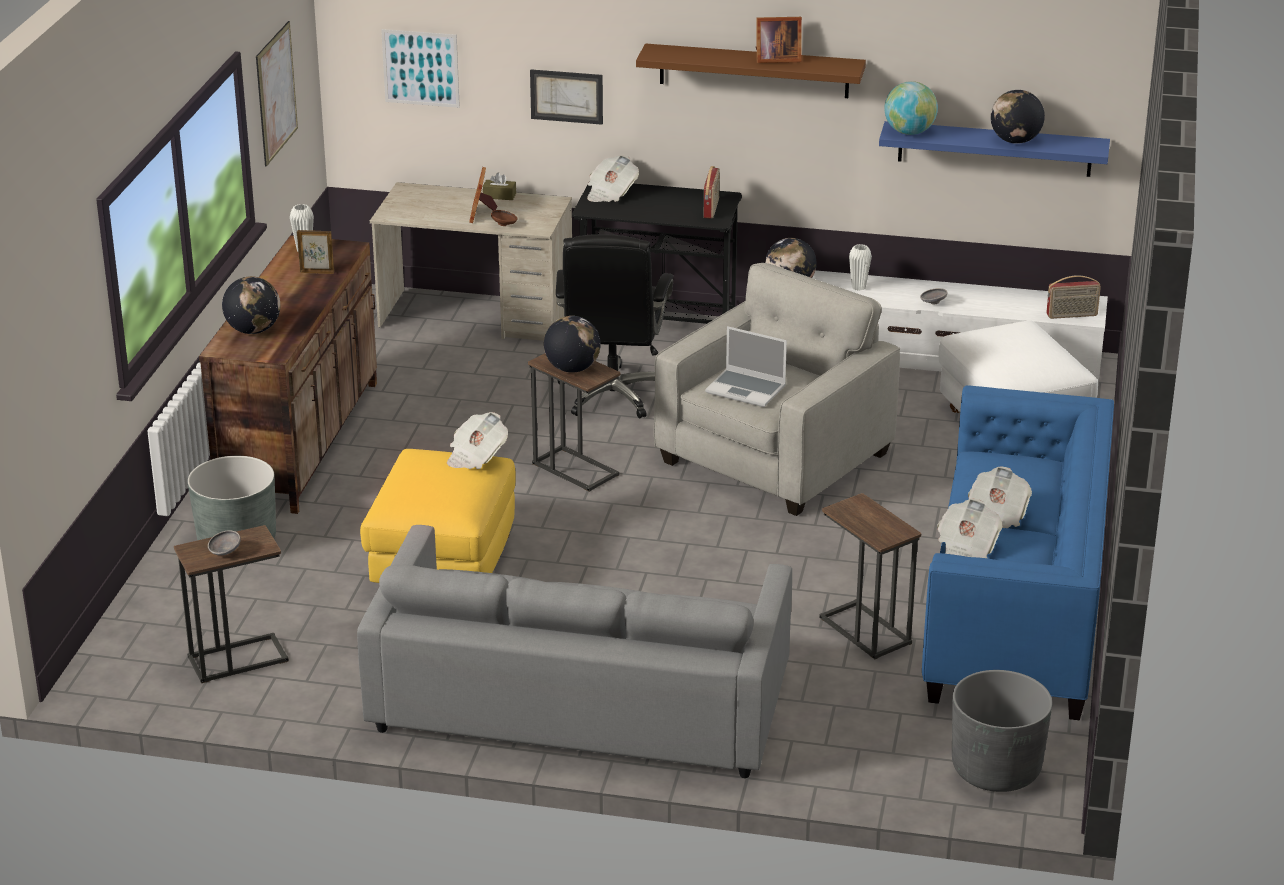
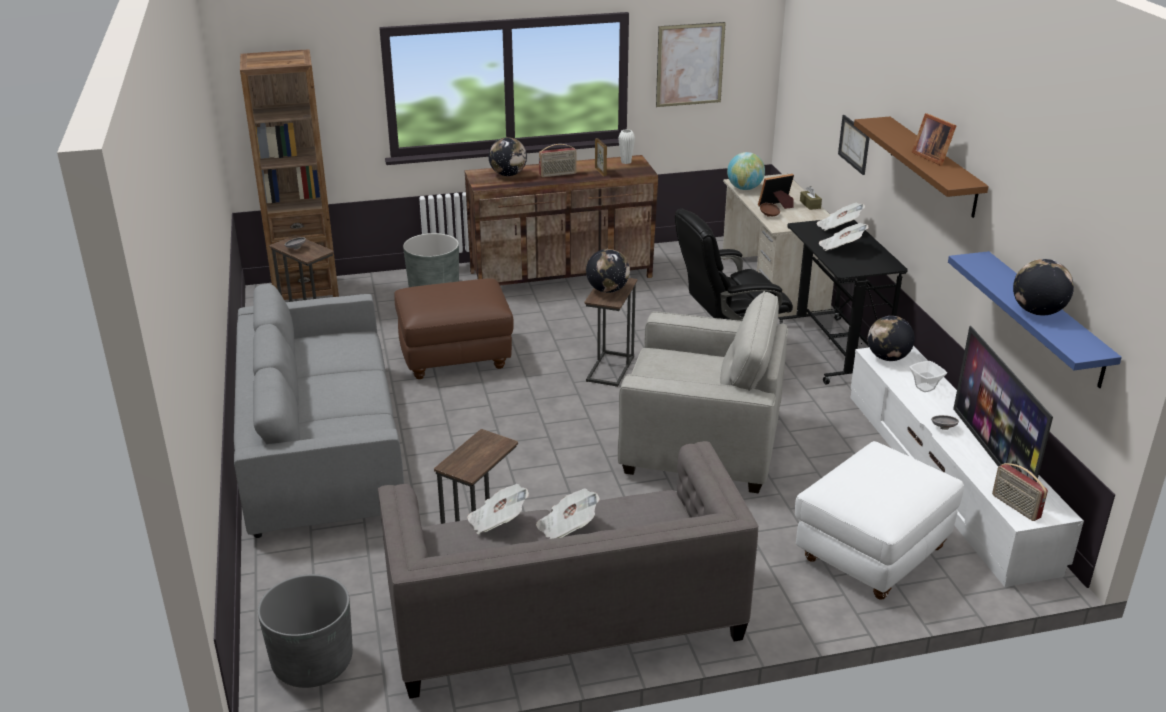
camera: 65 degrees right, 0 degrees up
(130, 648) = (306, 292): none -> brown bookcase
(420, 68) = (808, 93): picture -> none
(443, 563) = (456, 355): yellow ottoman -> brown ottoman
(476, 456) = (489, 297): newspaper -> newspaper (841, 248)
(711, 208) = (864, 265): radio -> radio (558, 174)
(747, 389) = (666, 366): laptop -> none
(858, 287) = (925, 387): white vase -> bowl
(909, 132) = (980, 264): globe -> globe (744, 188)
(991, 297) = (992, 455): none -> television
(1015, 609) = (565, 620): blue sofa -> grey sofa

